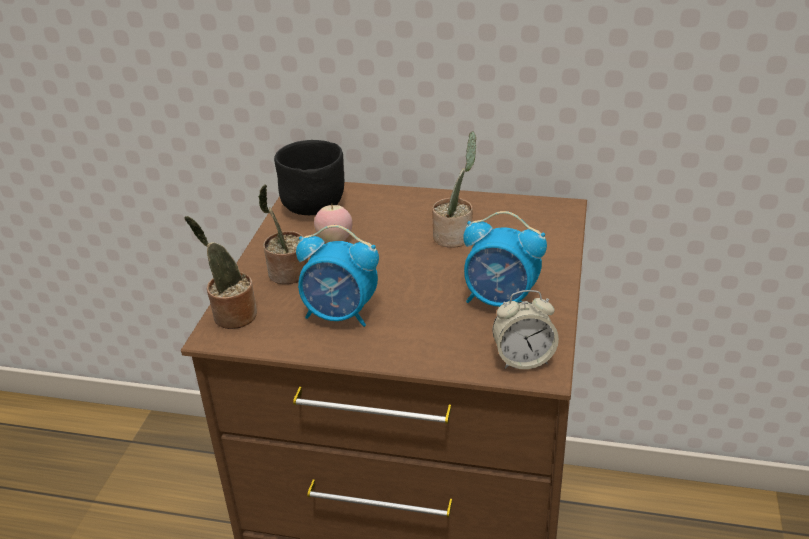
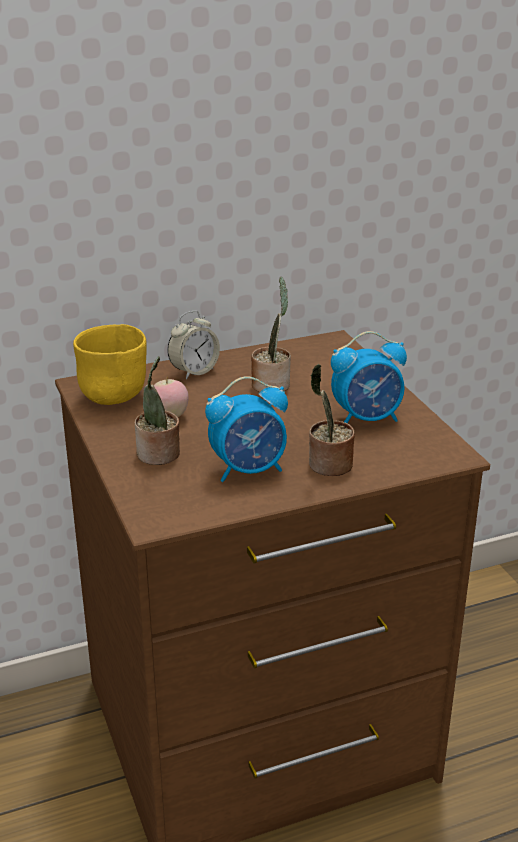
camera: 35 degrees left, 5 degrees down
(231, 315) = (149, 502): potted plant -> potted plant (328, 465)
(315, 208) = (115, 397): black bowl -> yellow bowl
(523, 359) = (432, 452): alarm clock -> alarm clock (194, 371)

